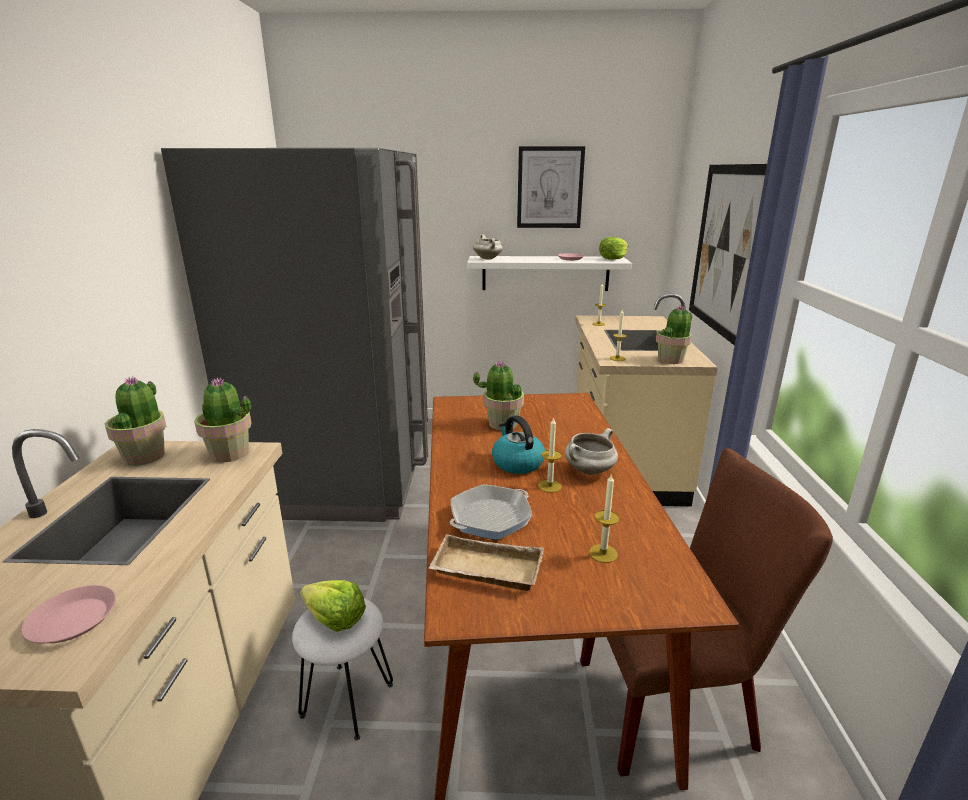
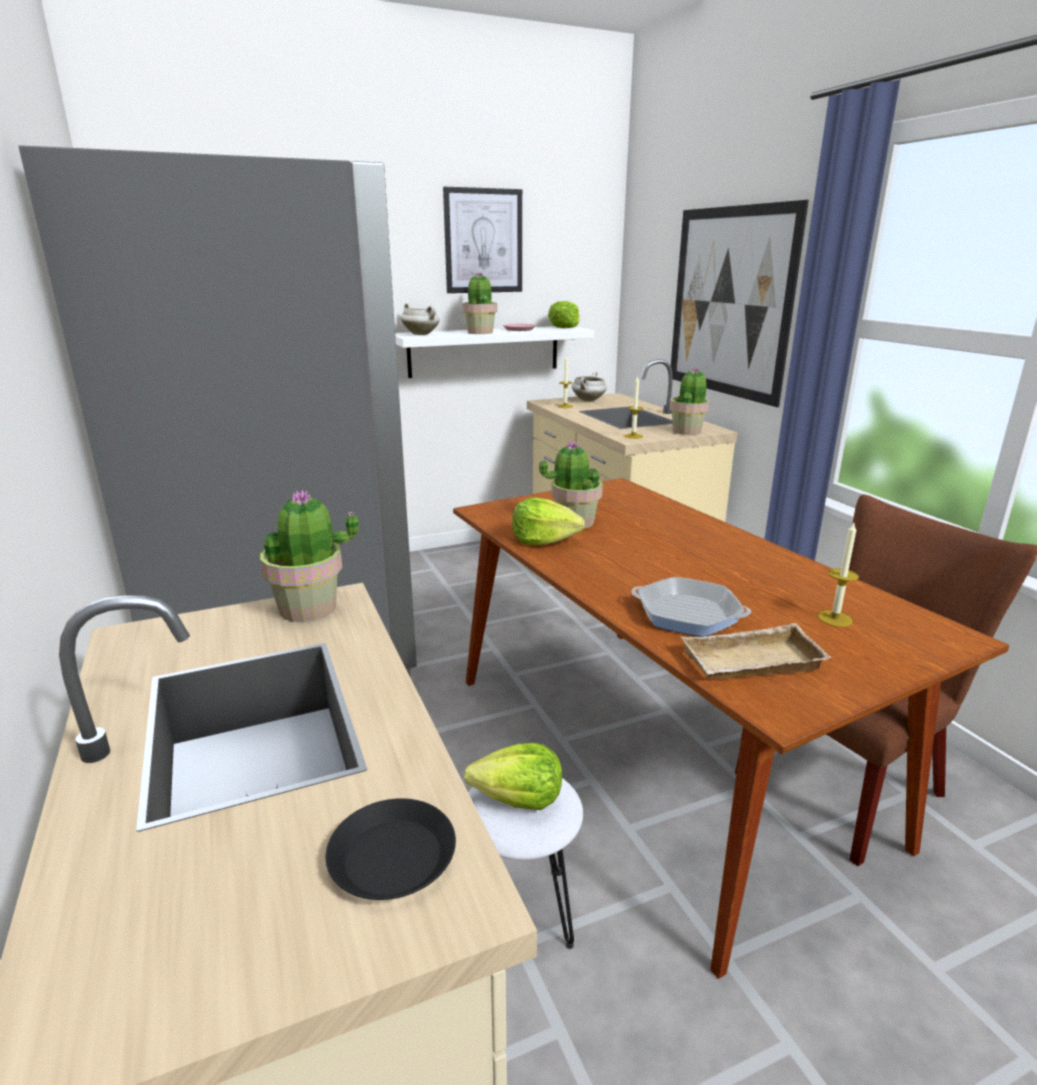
camera: 25 degrees left, 0 degrees up
(72, 620) = (392, 858): pink plate -> black plate
(145, 456) = (172, 639): potted plant -> potted plant (480, 332)
(462, 434) = (543, 540): none -> lettuce
(490, 518) = (688, 614): frying pan -> frying pan turned 90 degrees clockwise
(517, 463) = (642, 557): kettle -> none
(549, 486) = (705, 571): candle -> none
(589, 471) = (724, 550): white cooking pot -> white cooking pot (588, 400)

